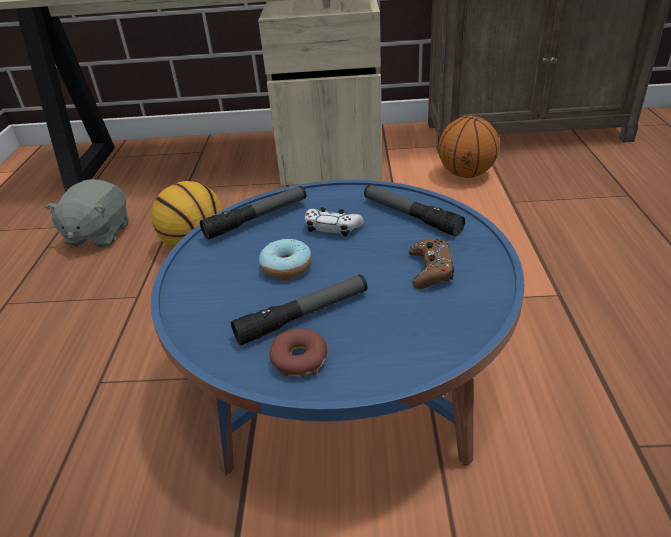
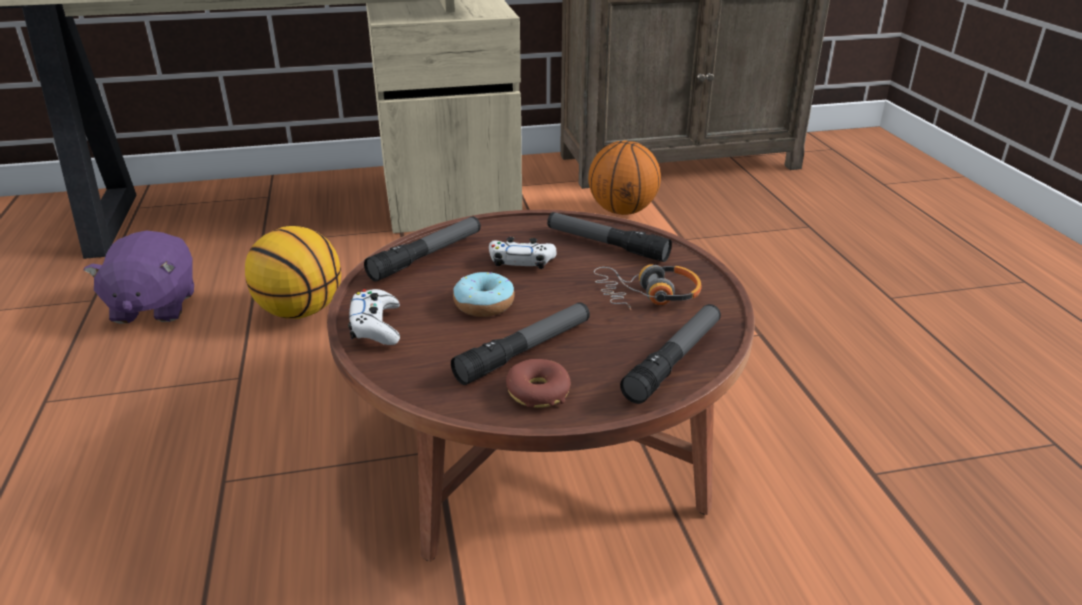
camera: 15 degrees left, 5 degrees down
(98, 234) = (153, 306): grey plush toy -> purple plush toy
(191, 281) = (376, 326): none -> white game controller
(343, 376) = (540, 441): blue coffee table -> brown coffee table
(430, 270) = (648, 296): brown game controller -> headphones
(430, 340) = (674, 360): none -> flashlight

